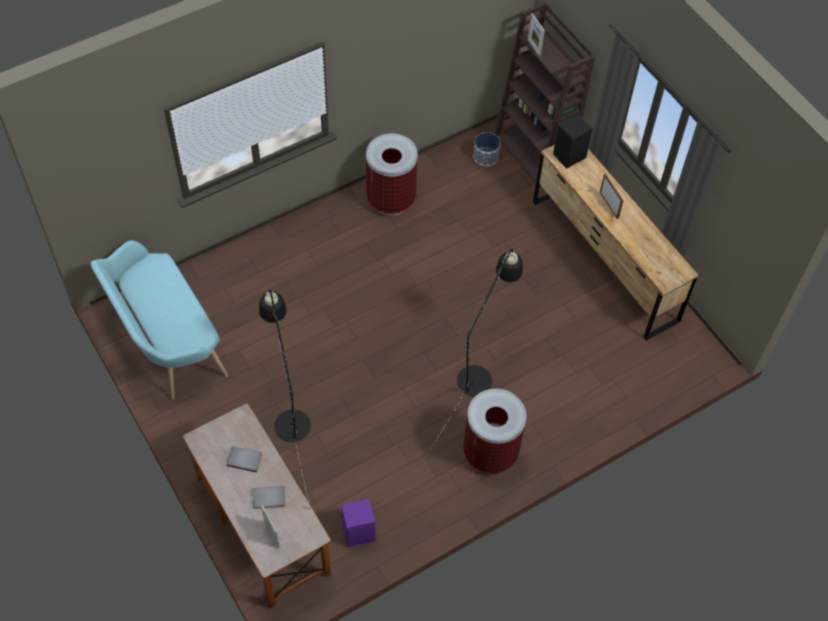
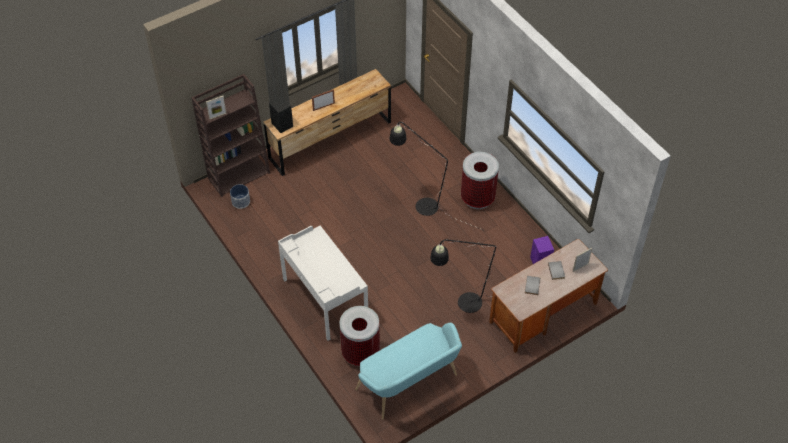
camera: 90 degrees left, 5 degrees down
(315, 249) = (324, 299): none -> white desk
(391, 199) = (279, 255): trash can -> trash can (360, 353)

